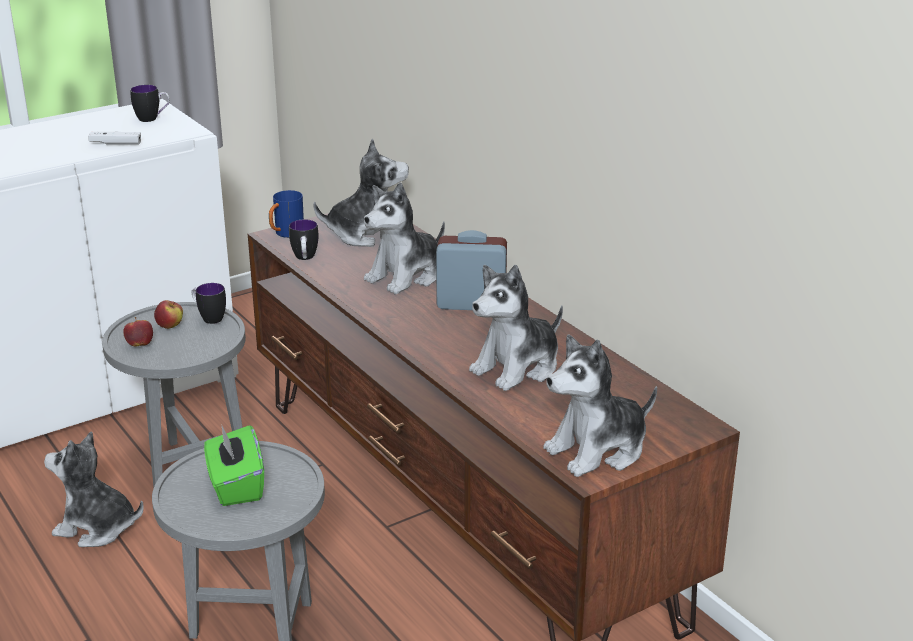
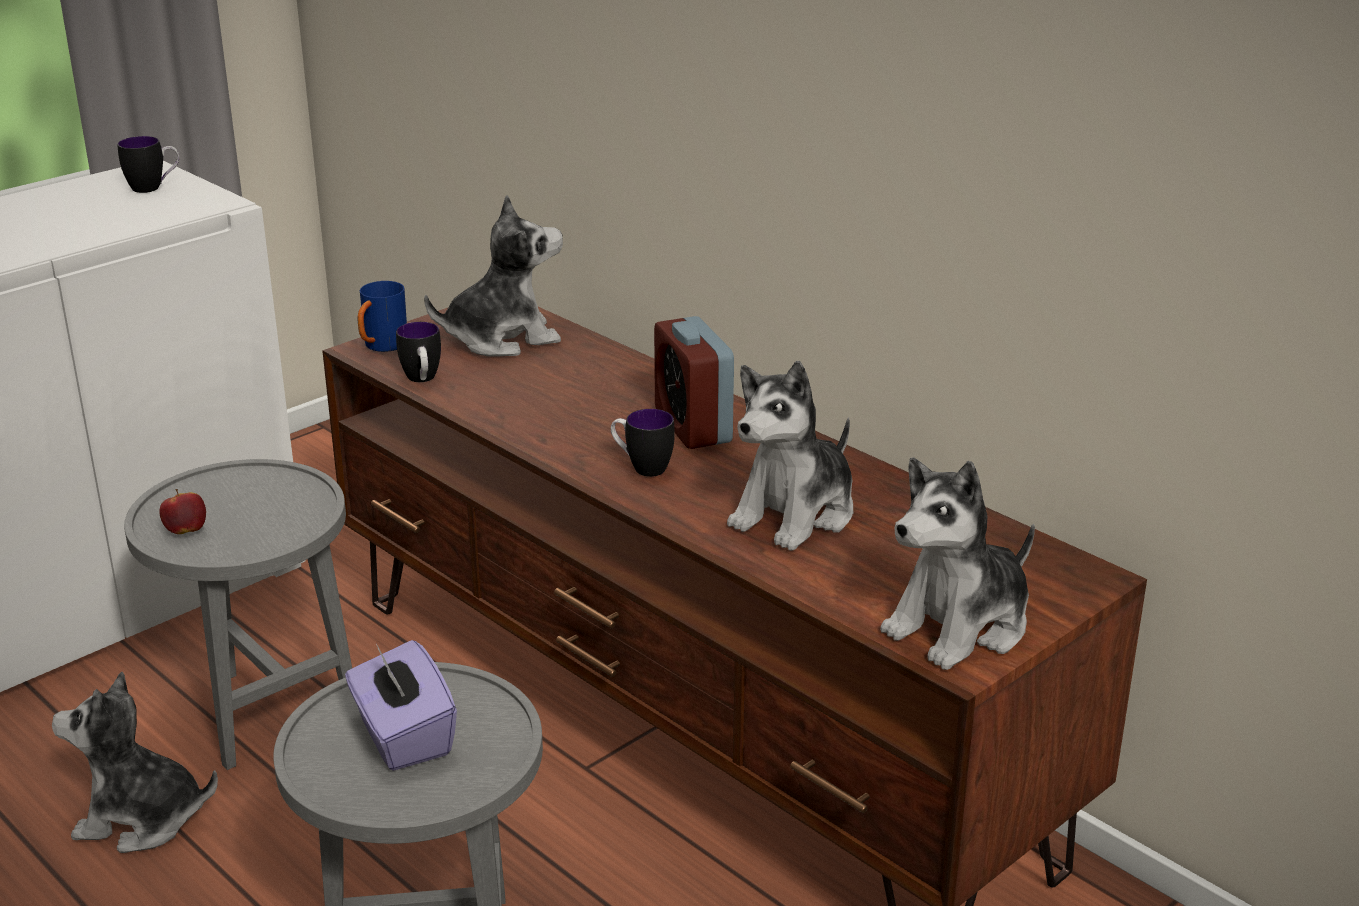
camera: 10 degrees left, 0 degrees up
(115, 143) = (108, 227): white game controller -> none
(170, 326) = (225, 499): apple -> none
(209, 318) = (283, 481): mug -> mug (641, 467)
(236, 486) = (403, 736): green tissue box -> purple tissue box
(406, 276) = (583, 394): plush toy -> none
(471, 303) = (693, 426): alarm clock -> alarm clock turned 105 degrees counterclockwise

